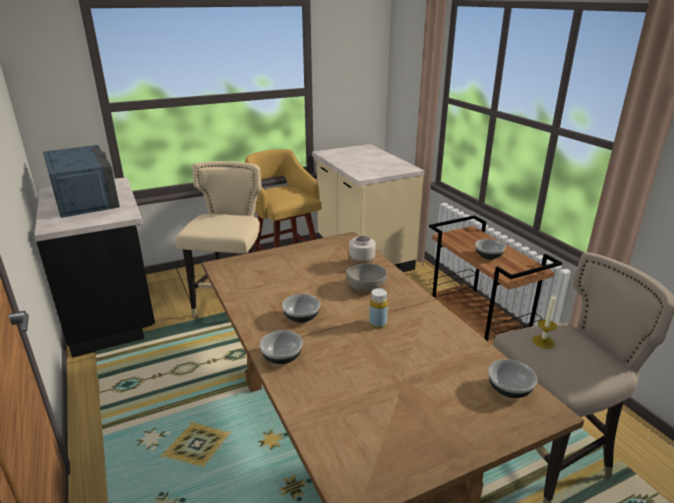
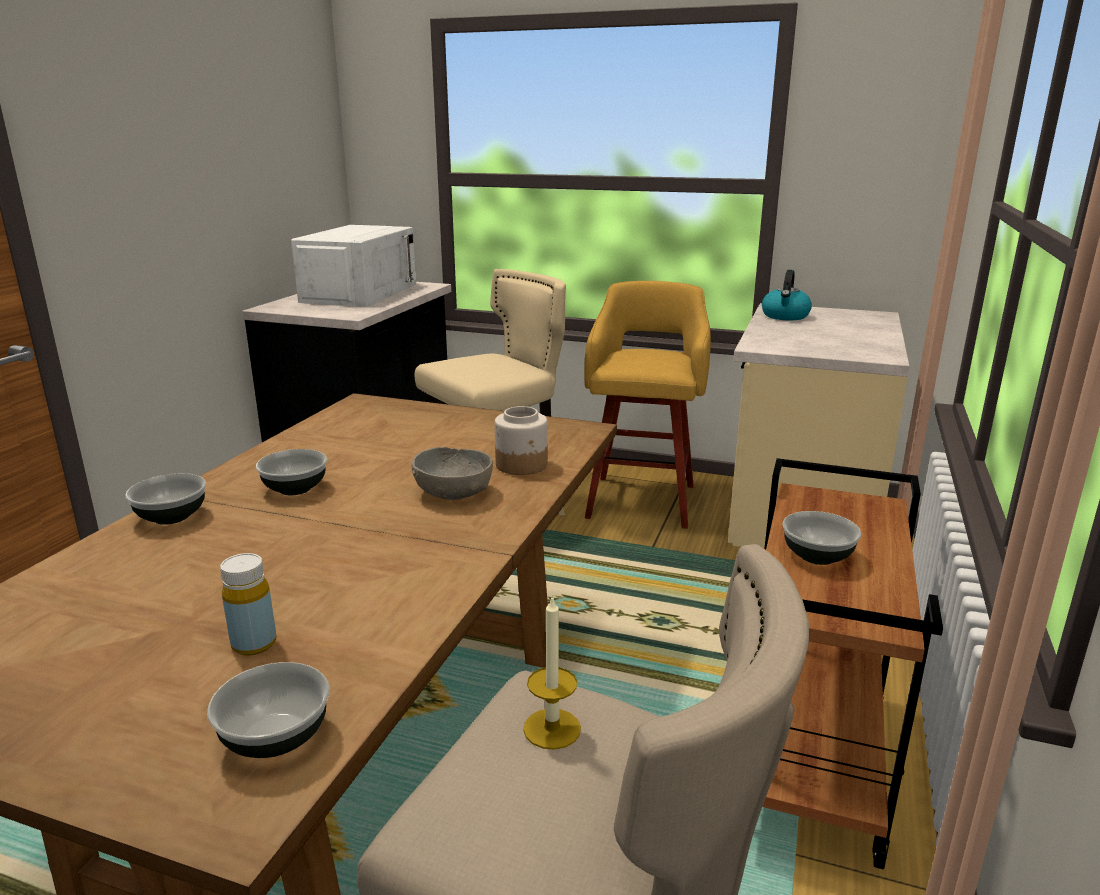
camera: 45 degrees right, 5 degrees down
(85, 198) = (360, 292): blue microwave -> white microwave
(338, 156) = (785, 316): none -> kettle
(377, 324) = (352, 540): yellow bottle -> yellow bottle (254, 644)

